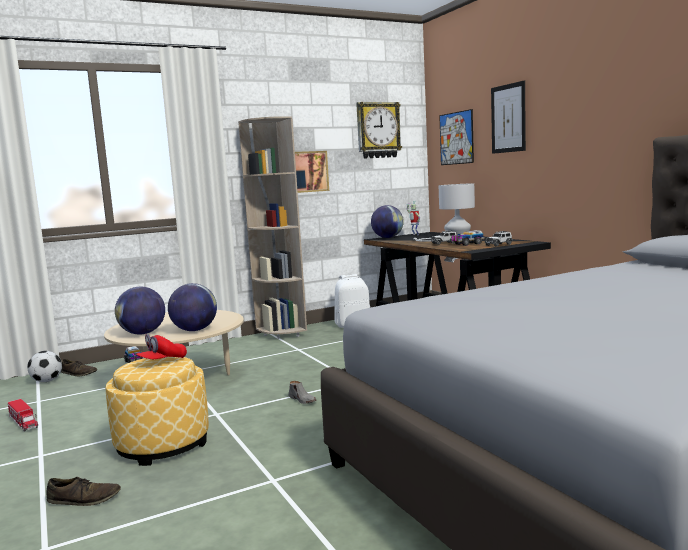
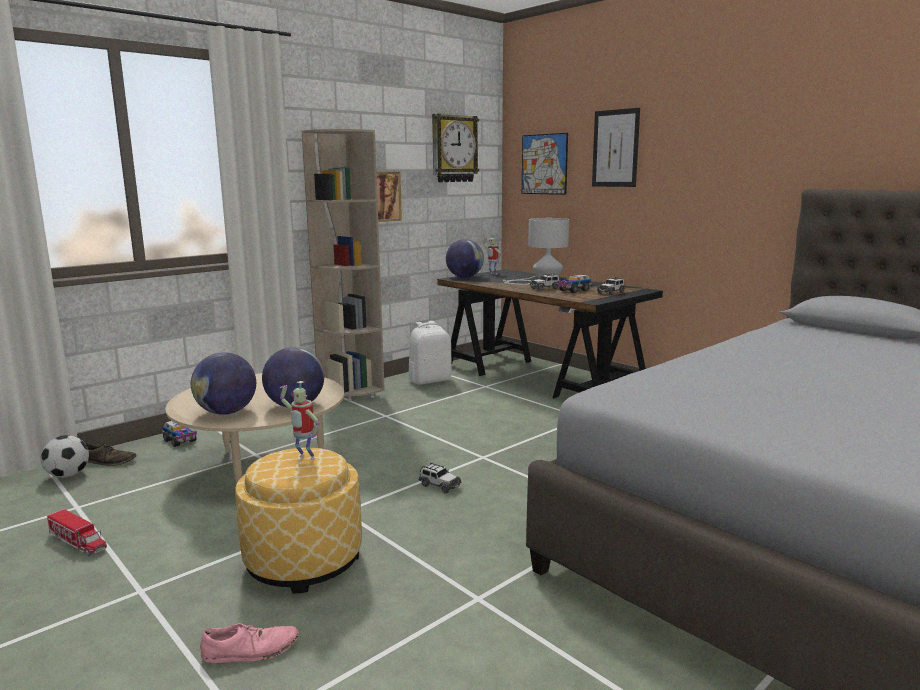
camera: 15 degrees left, 5 degrees up
(84, 499) = (251, 650): brown shoe -> pink shoe
(162, 361) = (304, 458): red cap -> toy robot
(303, 400) = (439, 486): grey shoe -> toy car

